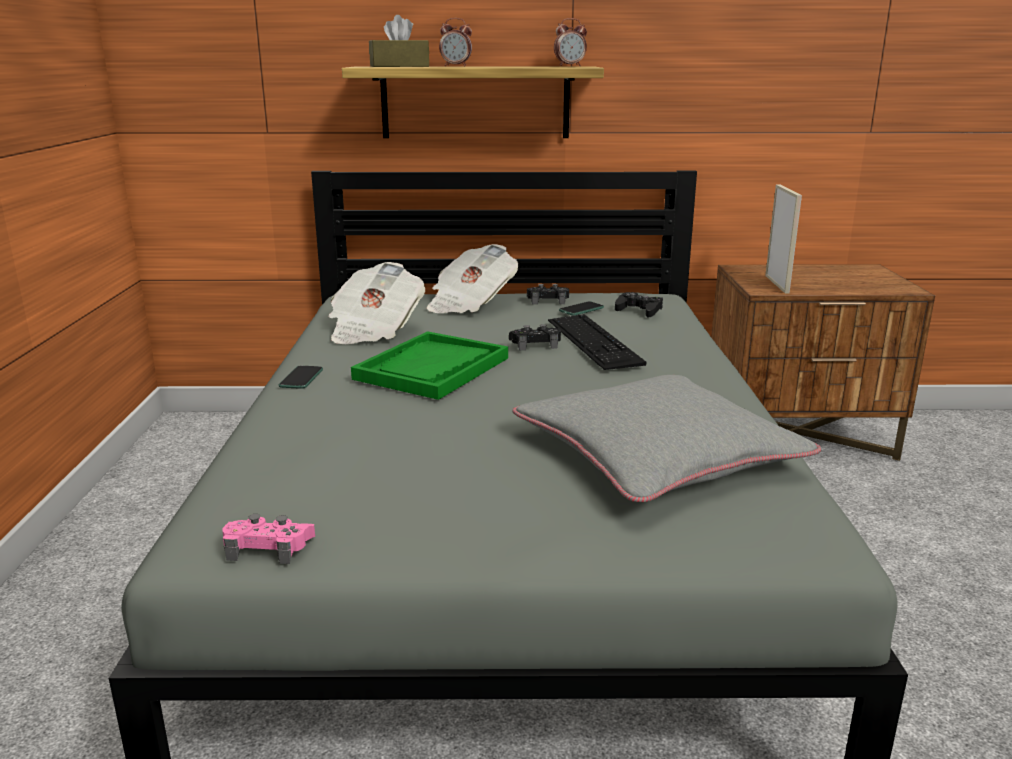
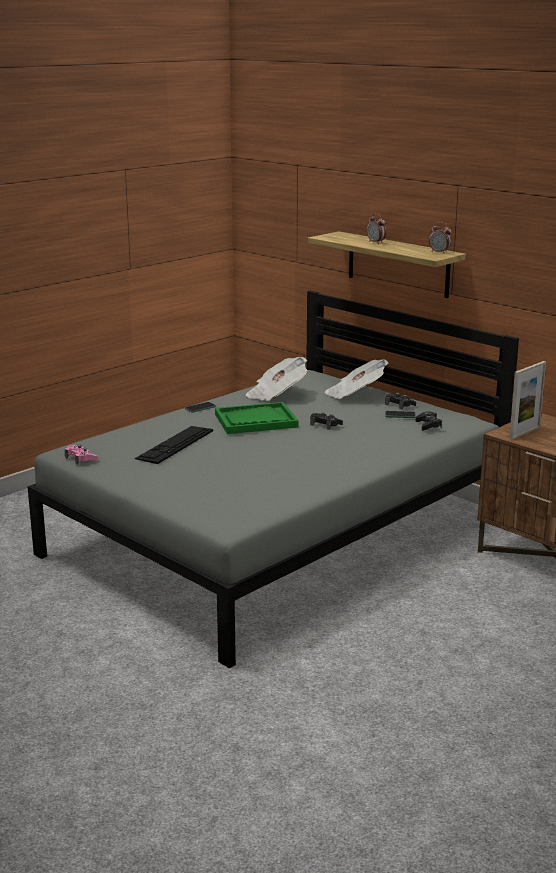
camera: 45 degrees right, 0 degrees up
(399, 66) = (344, 238): brown tissue box -> none
(593, 341) = (355, 432): keyboard -> keyboard (175, 444)
(657, 454) = (257, 483): grey pillow -> none

